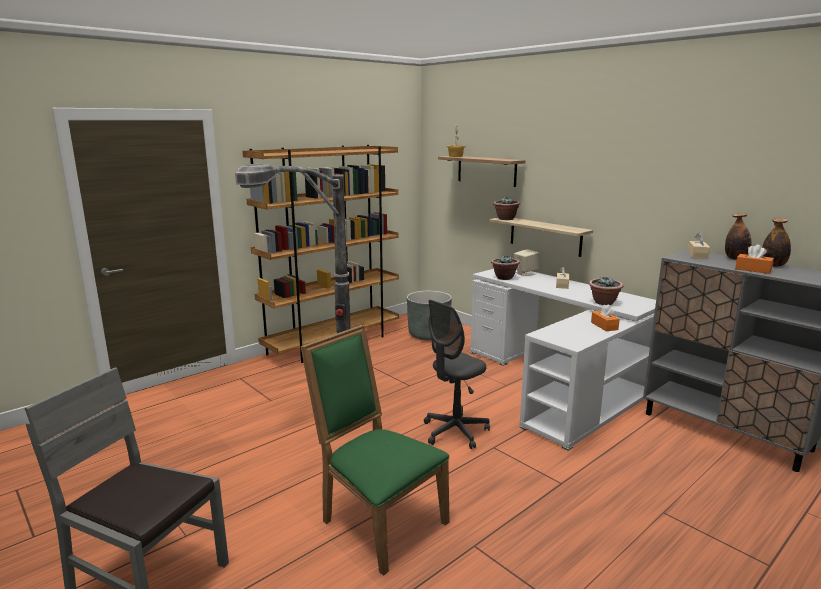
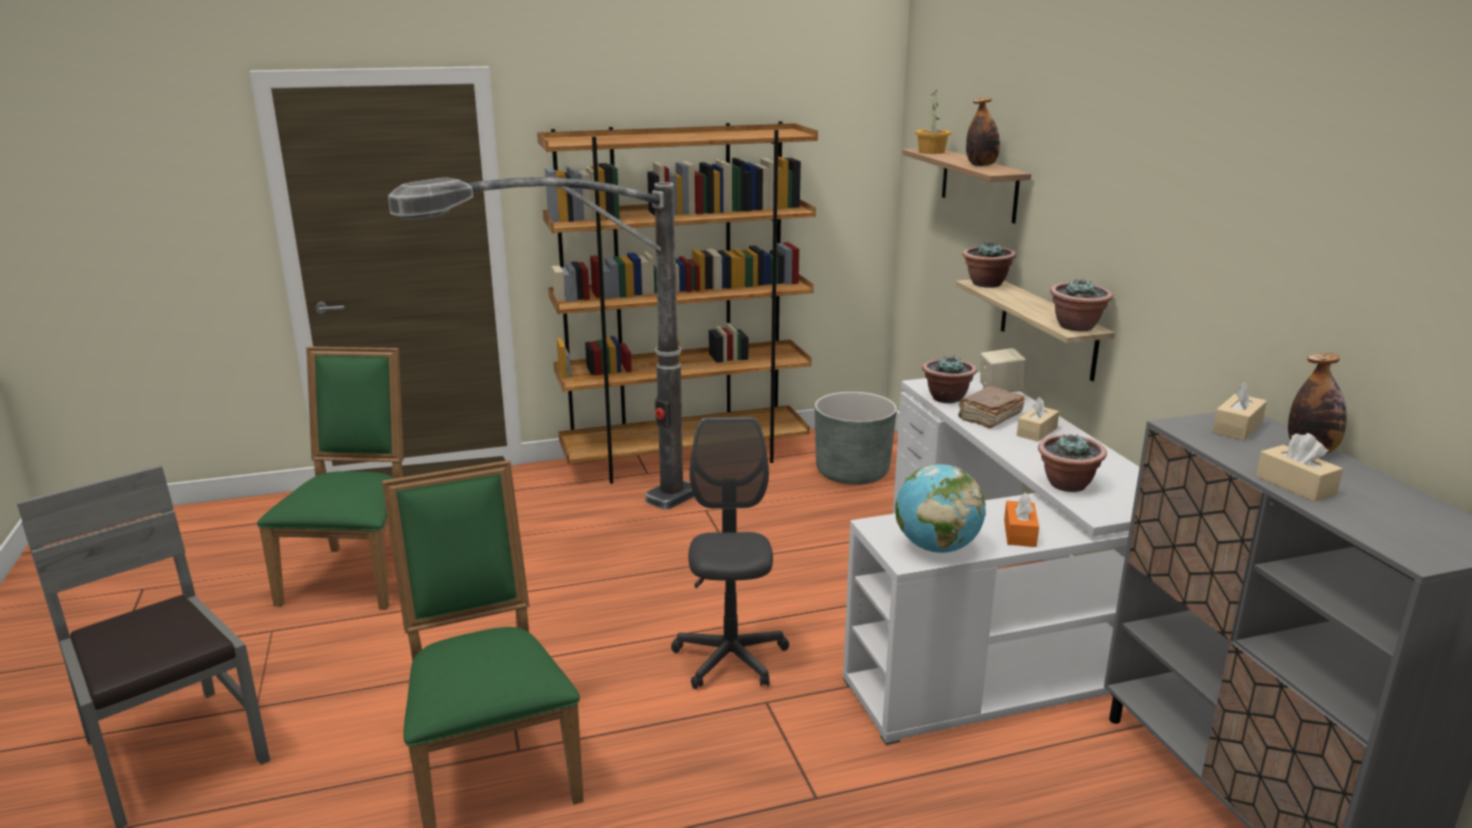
camera: 25 degrees right, 5 degrees up
(182, 442) = (357, 573): none -> green chair
(455, 432) = (730, 658): grey office chair -> grey office chair turned 105 degrees clockwise
(534, 282) = (989, 417): none -> brown book
(575, 229) = (1077, 327): none -> potted plant
(578, 338) = (936, 547): none -> globe
(753, 270) = (1295, 485): orange tissue box -> beige tissue box
(773, 265) = (1369, 482): bottle -> bottle (981, 165)

